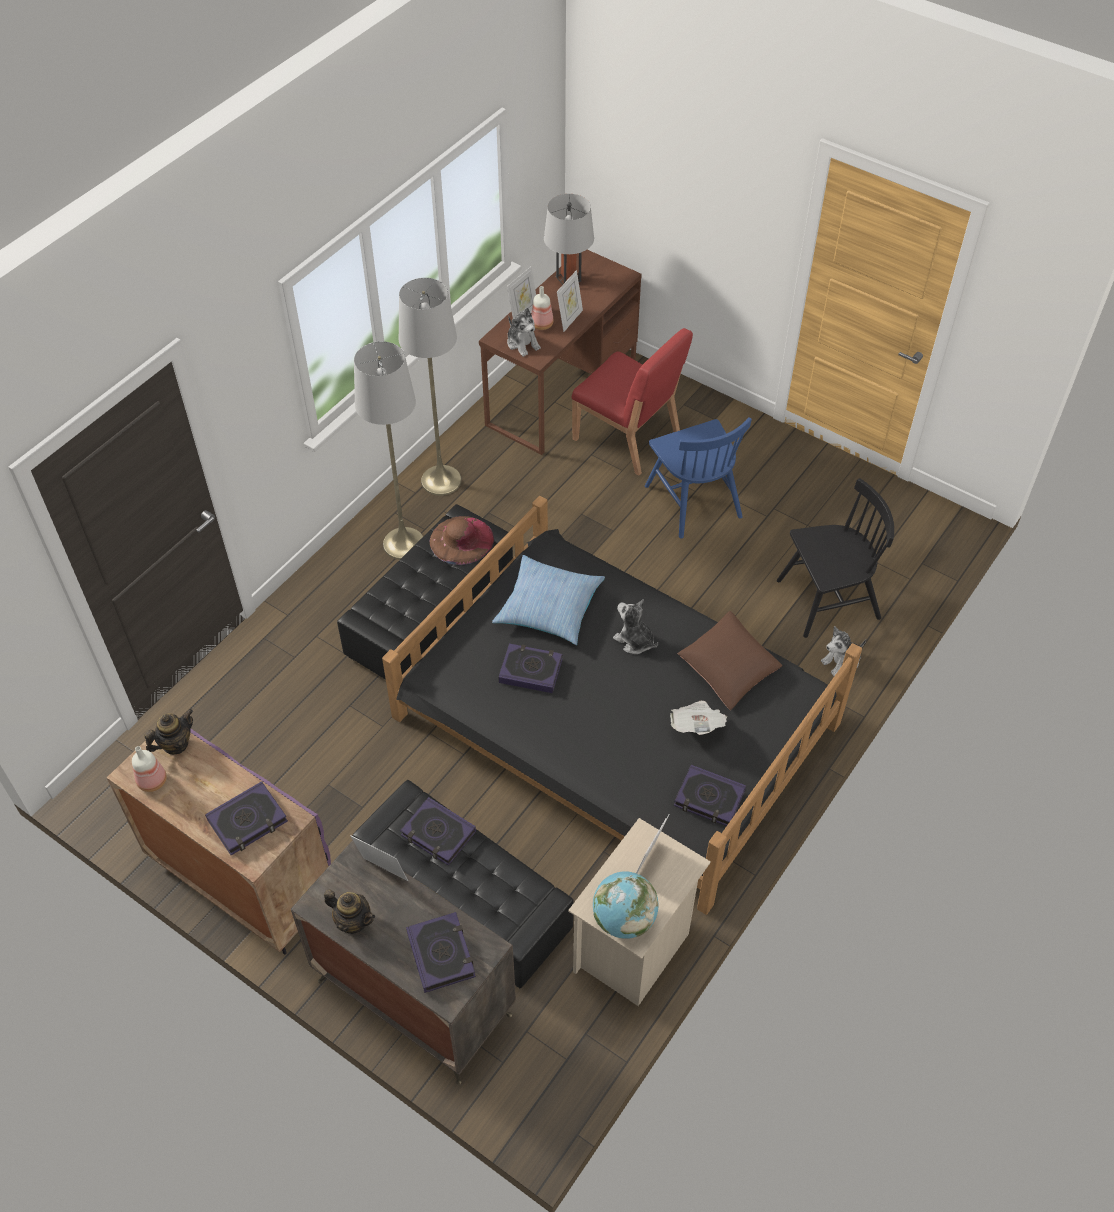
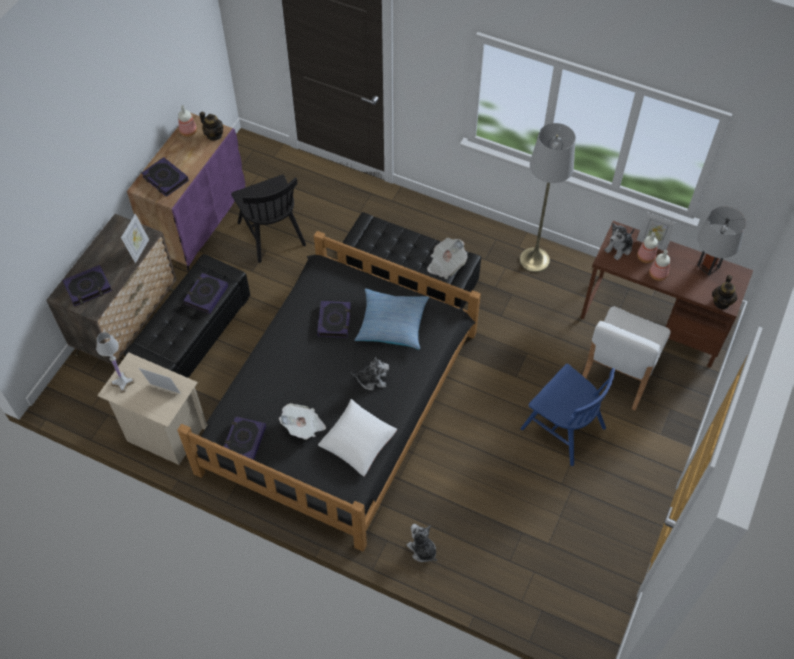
camera: 80 degrees right, 5 degrees up
(353, 921) = (108, 243): teapot -> teapot (721, 302)
(404, 543) = (468, 250): grey floor lamp -> none
(461, 540) = (446, 264): brown hat -> newspaper
(569, 319) = (658, 274): picture frame -> bottle
(623, 919) = (123, 382): globe -> white table lamp
(627, 438) = (618, 373): red chair -> white chair
(634, 641) = (372, 379): plush toy -> plush toy turned 60 degrees clockwise
(693, 501) = (562, 427): blue chair -> blue chair turned 105 degrees counterclockwise
(728, 669) = (357, 442): brown pillow -> white pillow
(827, 600) = (482, 536): black chair -> black chair (271, 233)

